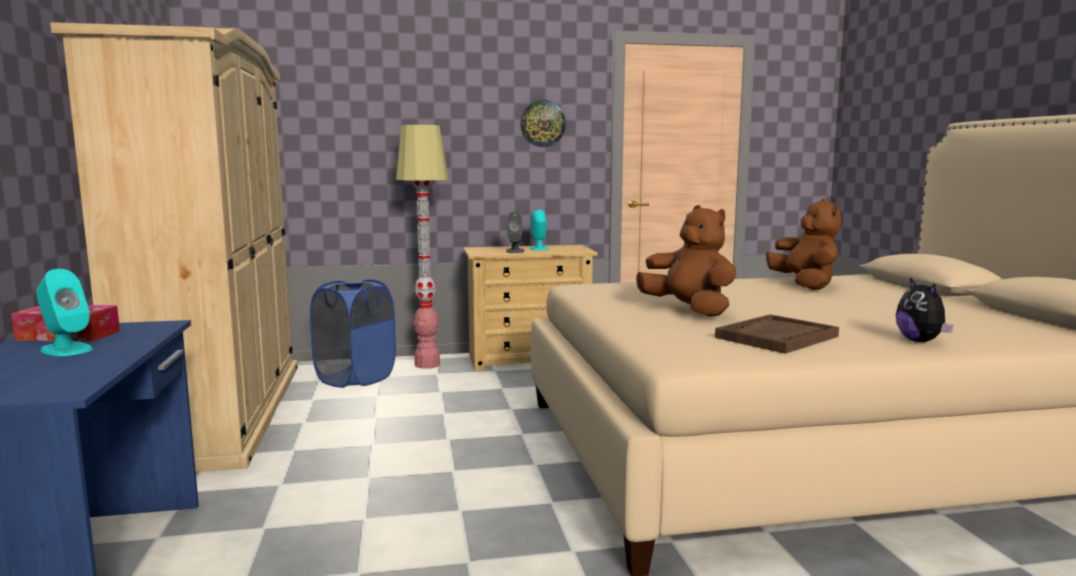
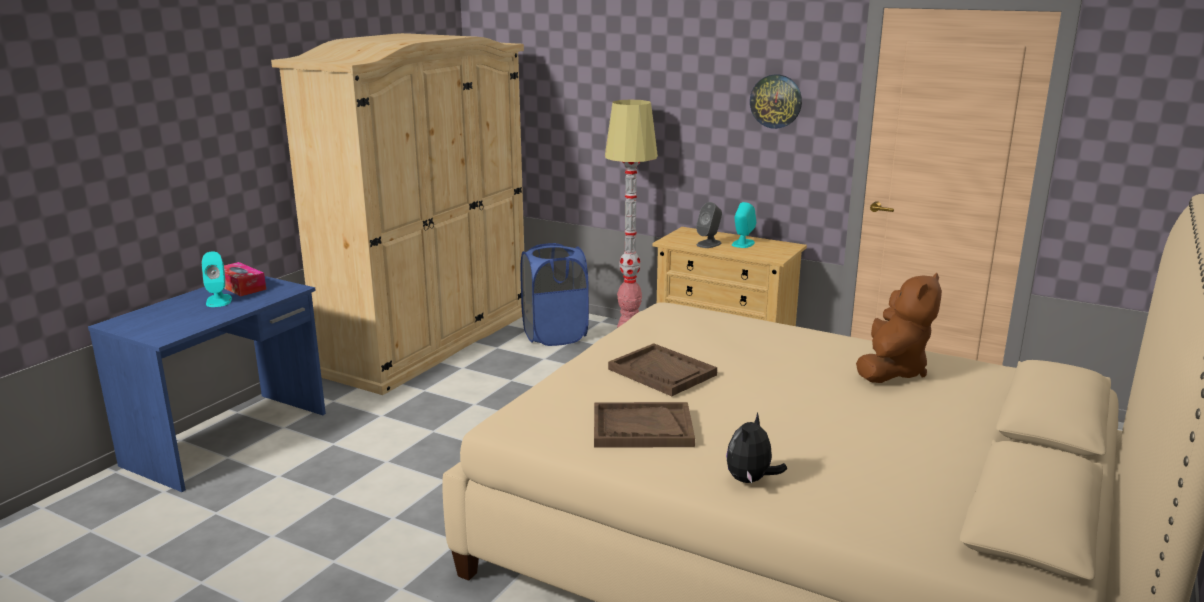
camera: 40 degrees right, 10 degrees up
(689, 310) = (662, 372): brown plush toy -> brown tray

